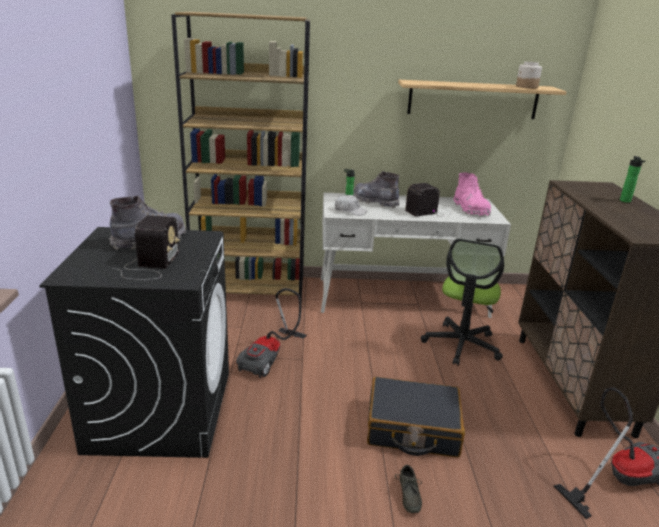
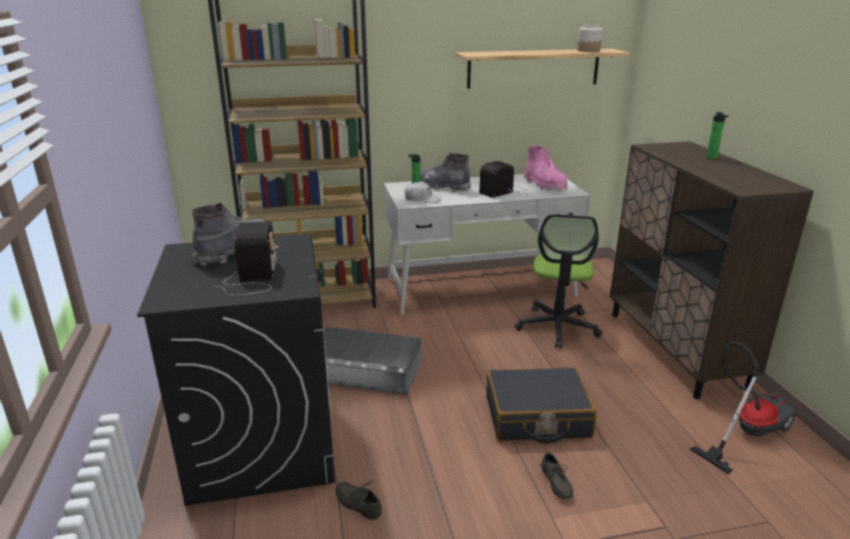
camera: 10 degrees left, 0 degrees up
(223, 480) = (359, 503): none -> grey shoe
(271, 358) = (364, 370): vacuum cleaner -> grey storage box

